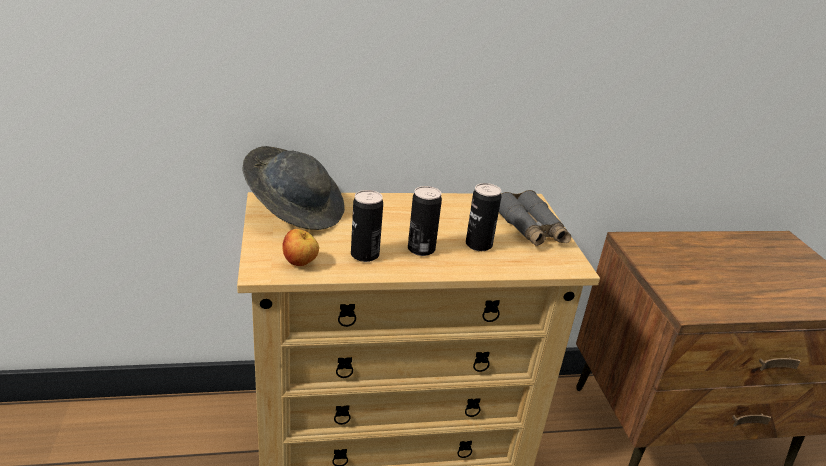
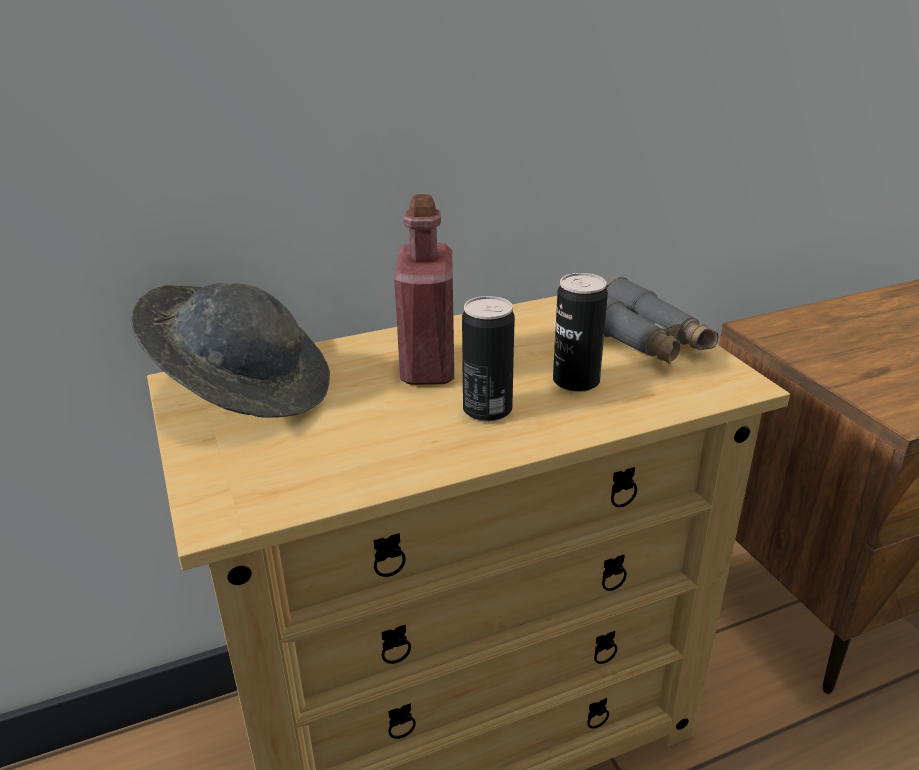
camera: 10 degrees left, 0 degrees up
(300, 263) = (287, 484): apple -> none
(365, 255) = (396, 441): can -> none
(399, 219) = (428, 367): none -> red bottle

